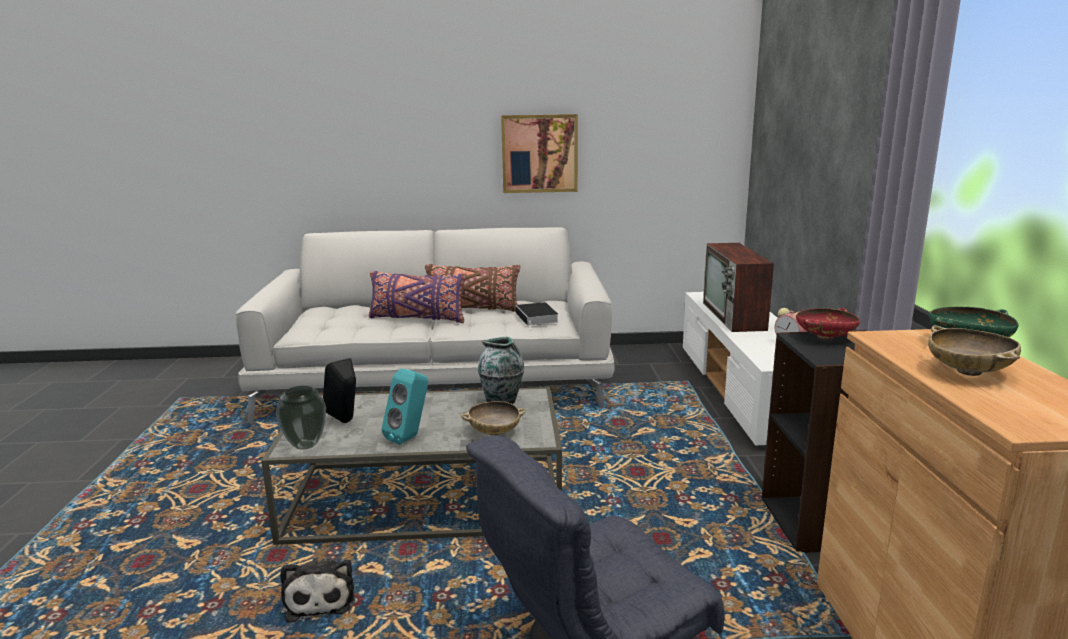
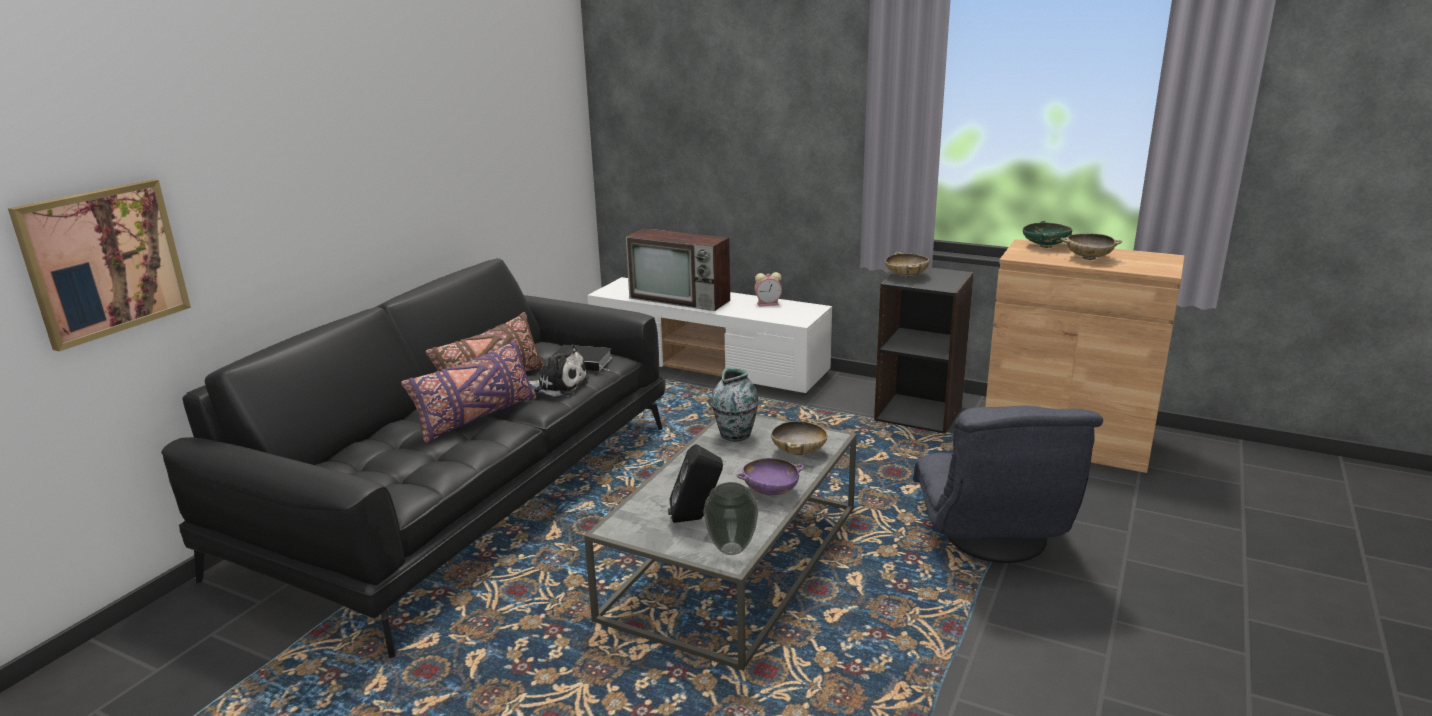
camera: 60 degrees left, 5 degrees up
(320, 598) = (859, 653): plush toy -> plush toy (558, 385)
(410, 437) = (770, 491): turquoise speaker -> purple bowl
(439, 380) = (465, 494): white sofa -> black sofa
(539, 153) = (434, 173): picture -> picture (104, 261)
(824, 337) = (906, 276): red bowl -> beige bowl

